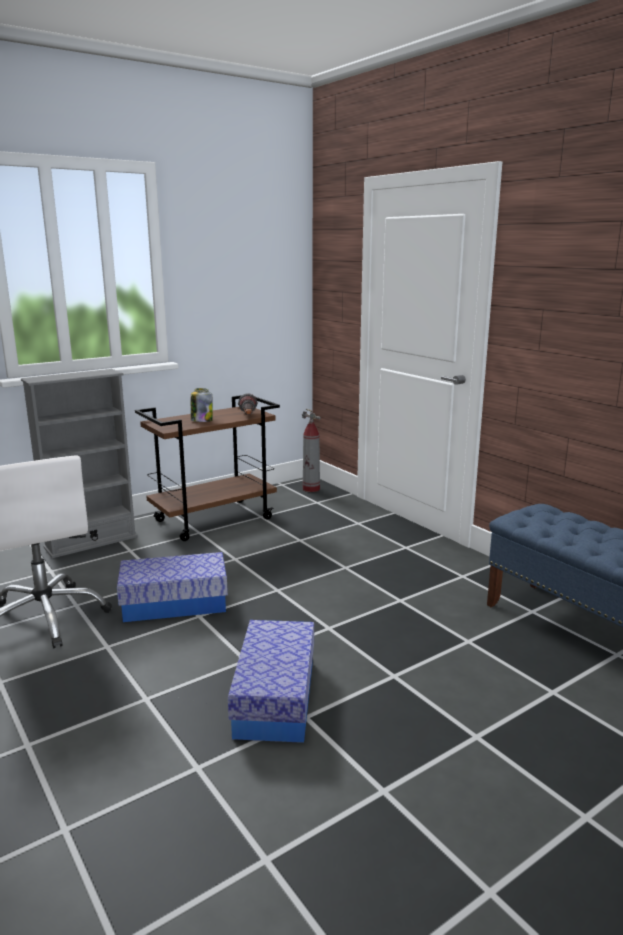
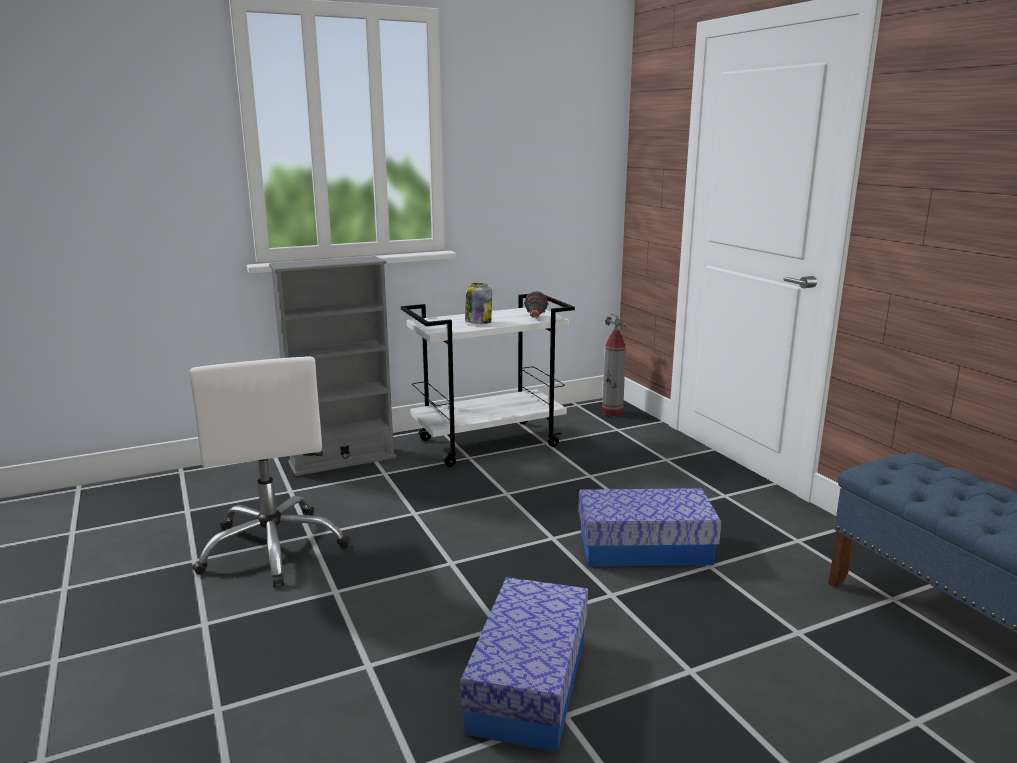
camera: 10 degrees right, 0 degrees up
(175, 603) = (425, 544): storage box -> storage box (644, 548)
(214, 519) = (489, 442): brown cart -> white cart

